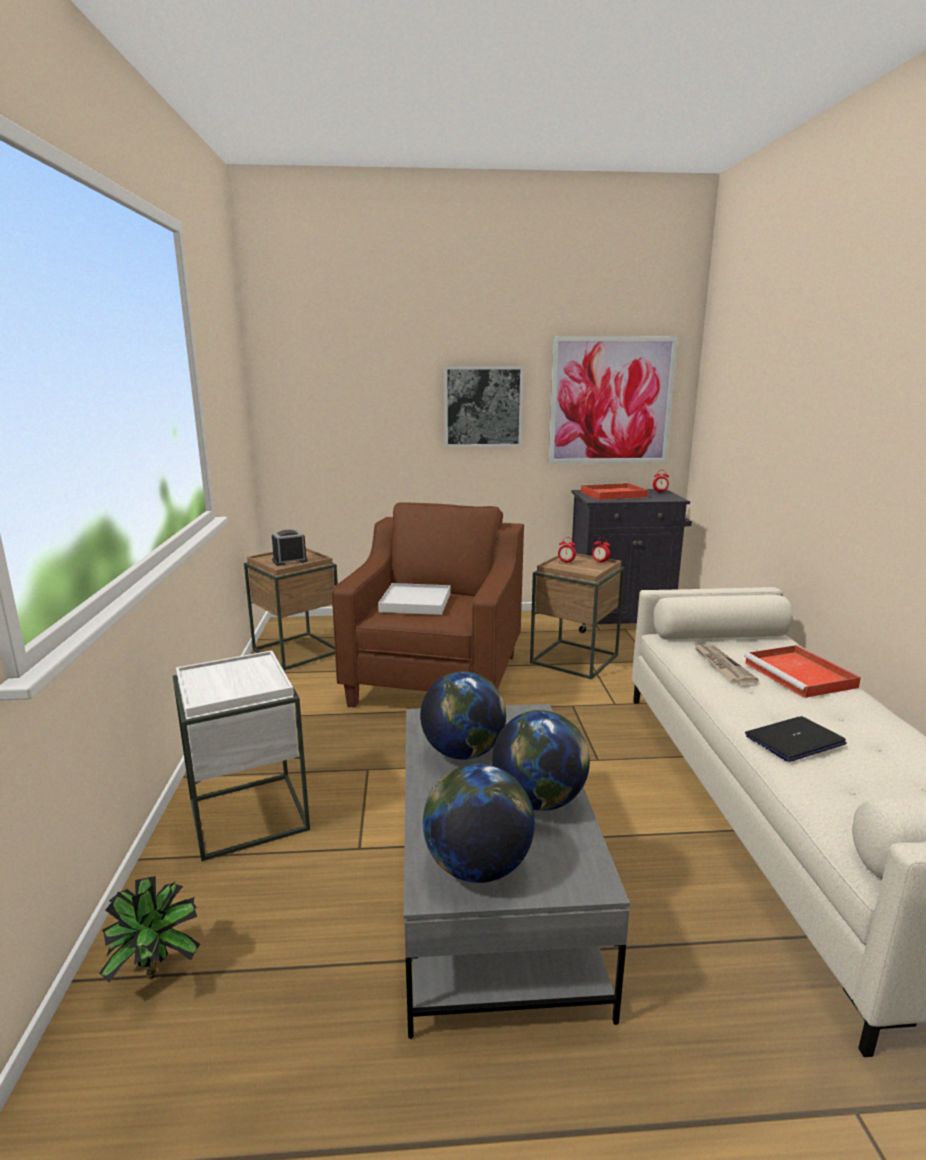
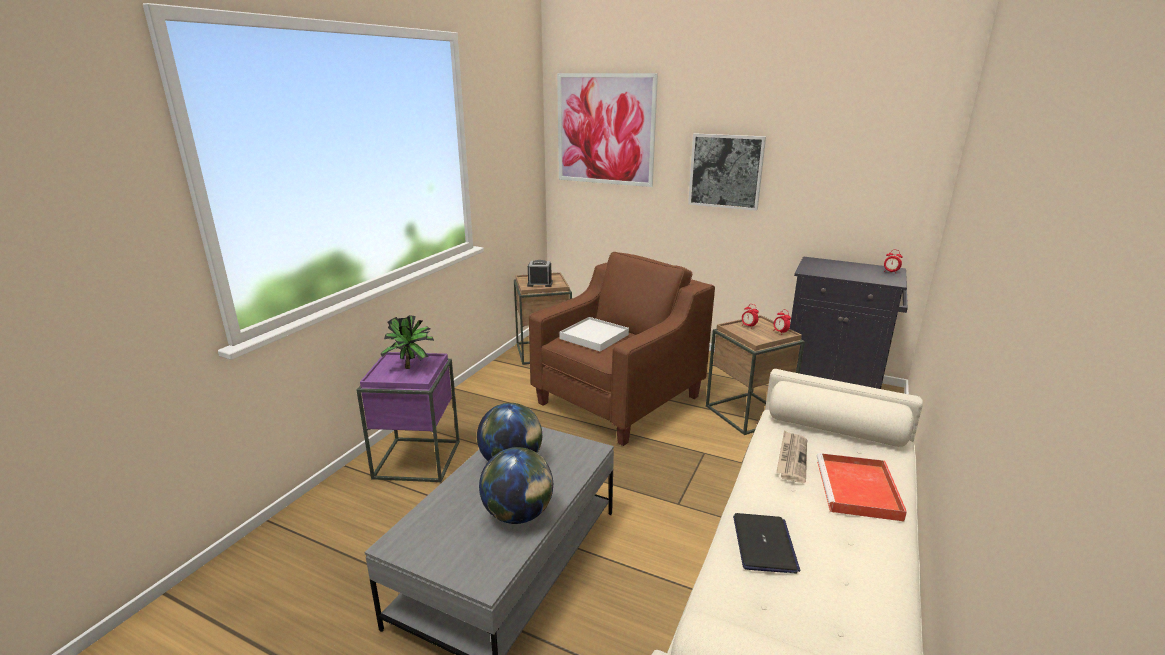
camera: 30 degrees right, 5 degrees up
(158, 970) = (303, 532): potted plant -> potted plant (412, 367)
(249, 815) = (417, 460): white side table -> purple side table
(478, 868) = (432, 542): globe -> none
(611, 401) = (854, 175): picture -> picture (605, 129)
(612, 494) = (834, 267): red tray -> none
(794, 740) = (764, 544): laptop -> laptop turned 90 degrees clockwise

